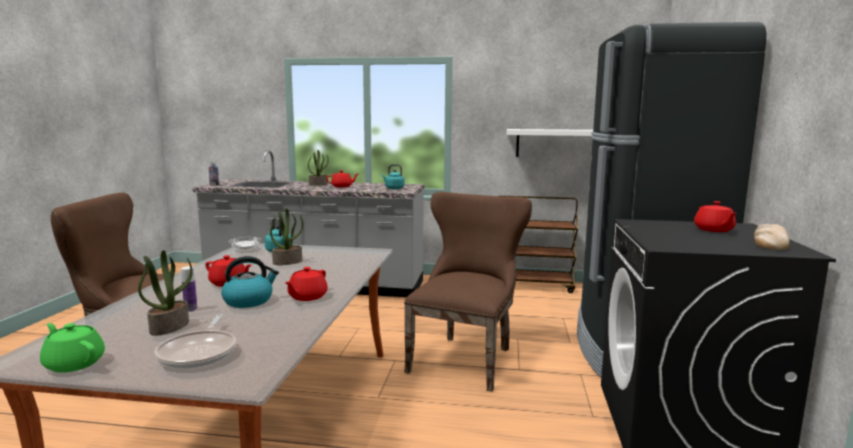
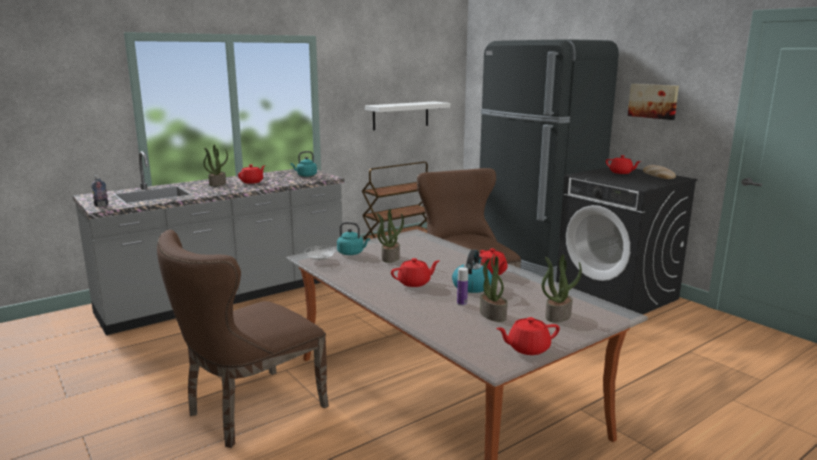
camera: 45 degrees left, 5 degrees up
(74, 363) = (527, 348): green teapot -> red teapot
(200, 353) = (557, 315): frying pan -> potted plant
(799, 114) = (653, 101): none -> picture

